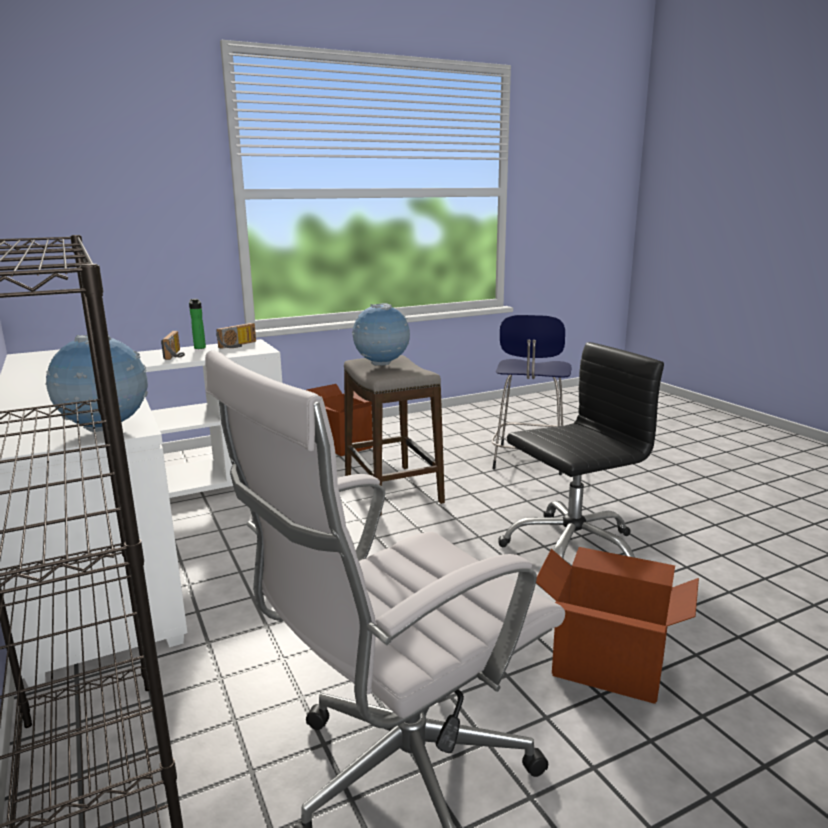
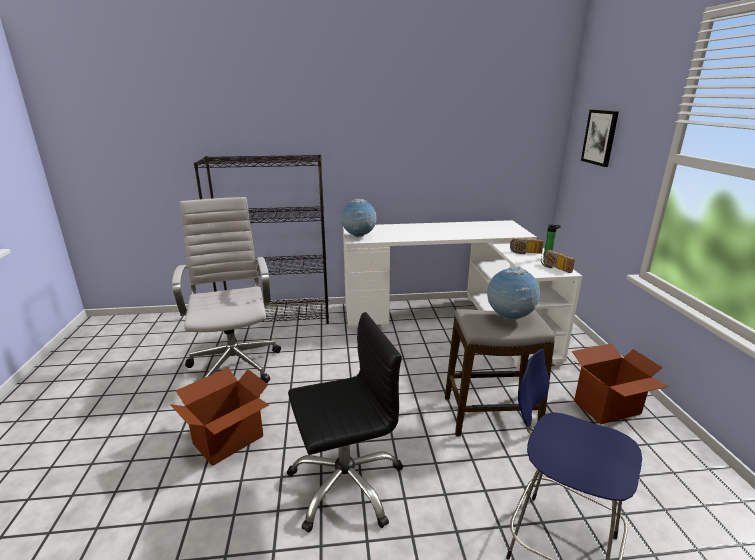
camera: 110 degrees right, 5 degrees up
(87, 186) = (600, 137): none -> picture
(572, 549) = (345, 484): black office chair -> black office chair turned 105 degrees counterclockwise

